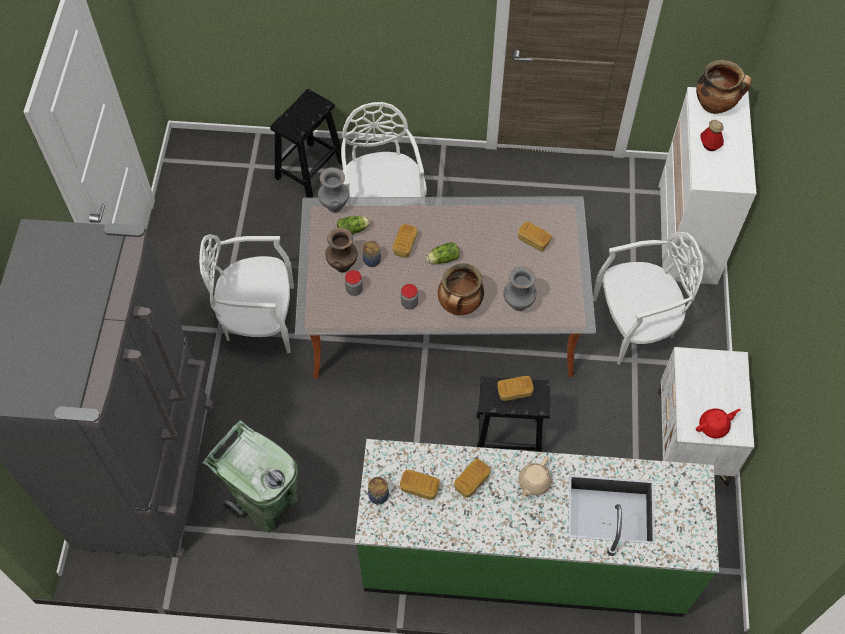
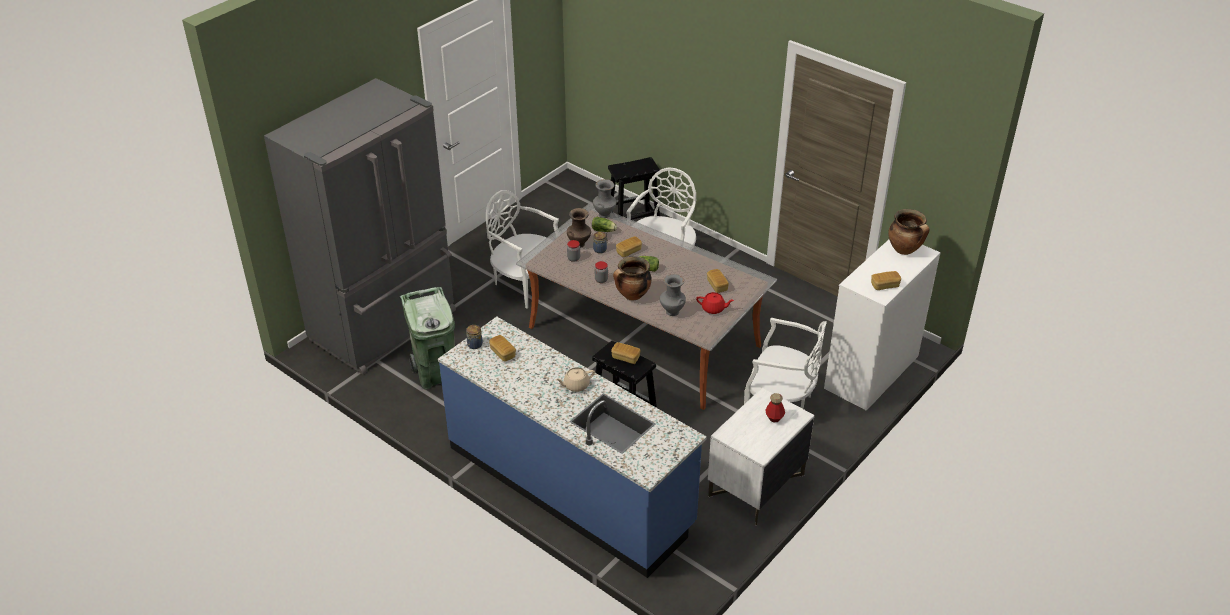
camera: 35 degrees right, 20 degrees down
(471, 482) = (537, 366): bread -> bread (885, 285)
(524, 556) = (570, 486): green counter -> blue counter
(709, 145) = (878, 267): bottle -> bottle (774, 417)
(714, 426) = (746, 441): red teapot -> red teapot (713, 309)

